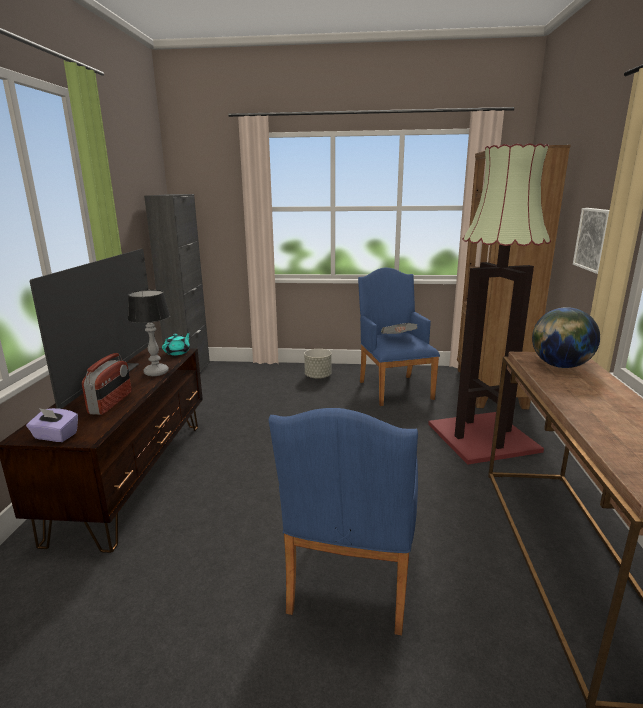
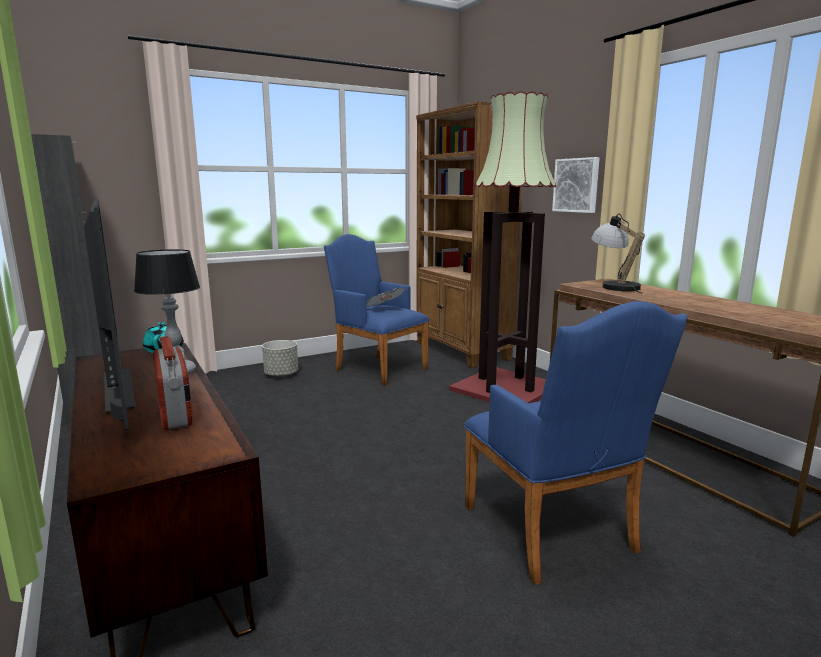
camera: 35 degrees left, 5 degrees down
(55, 436) = (162, 464): purple tissue box -> none
(560, 366) = (614, 286): globe -> table lamp

